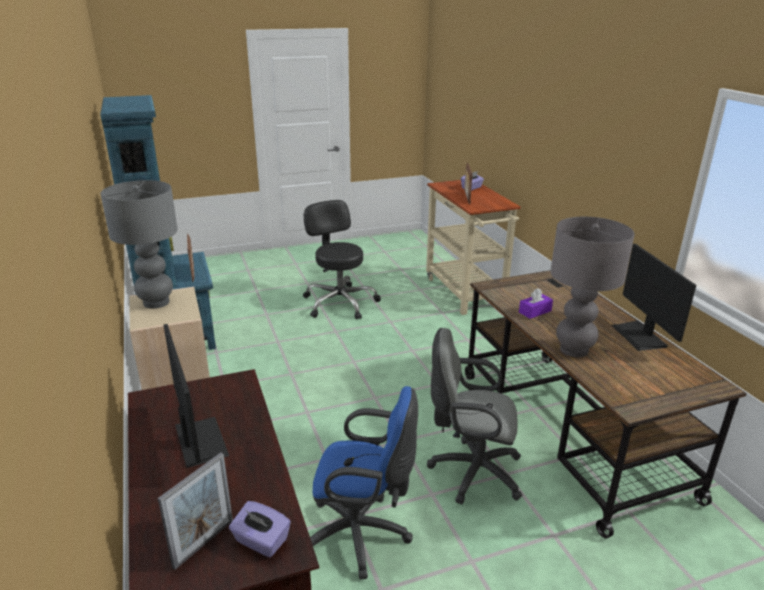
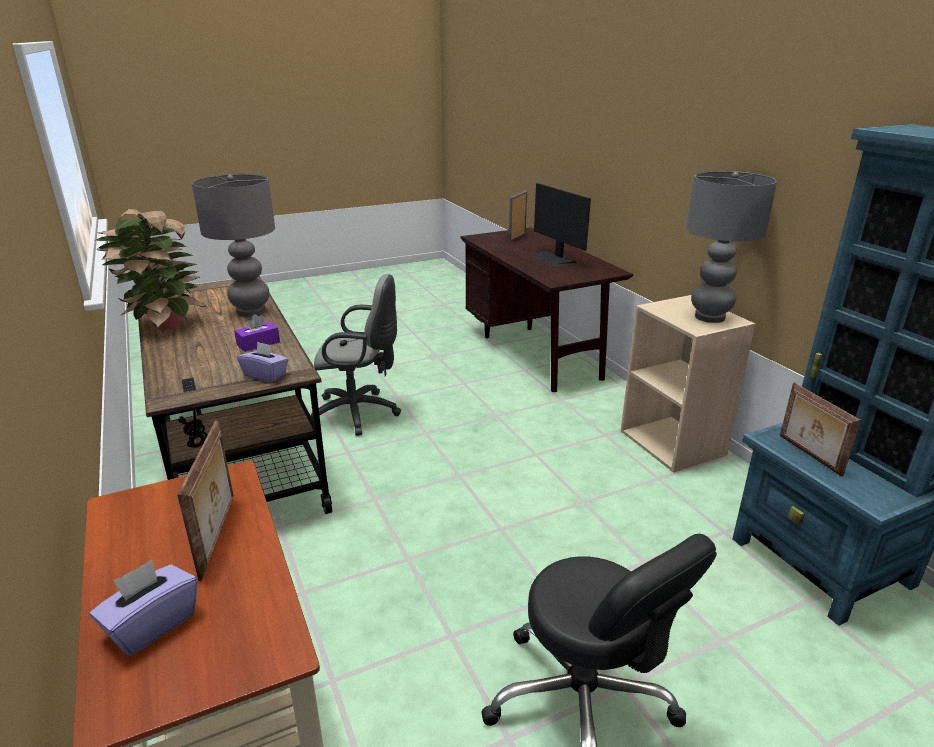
camera: 175 degrees right, 0 degrees up
(261, 541) = (490, 238): purple tissue box -> purple tissue box (265, 375)
(362, 535) = (453, 375): blue office chair -> none
(639, 336) = (164, 325): monitor -> potted plant

